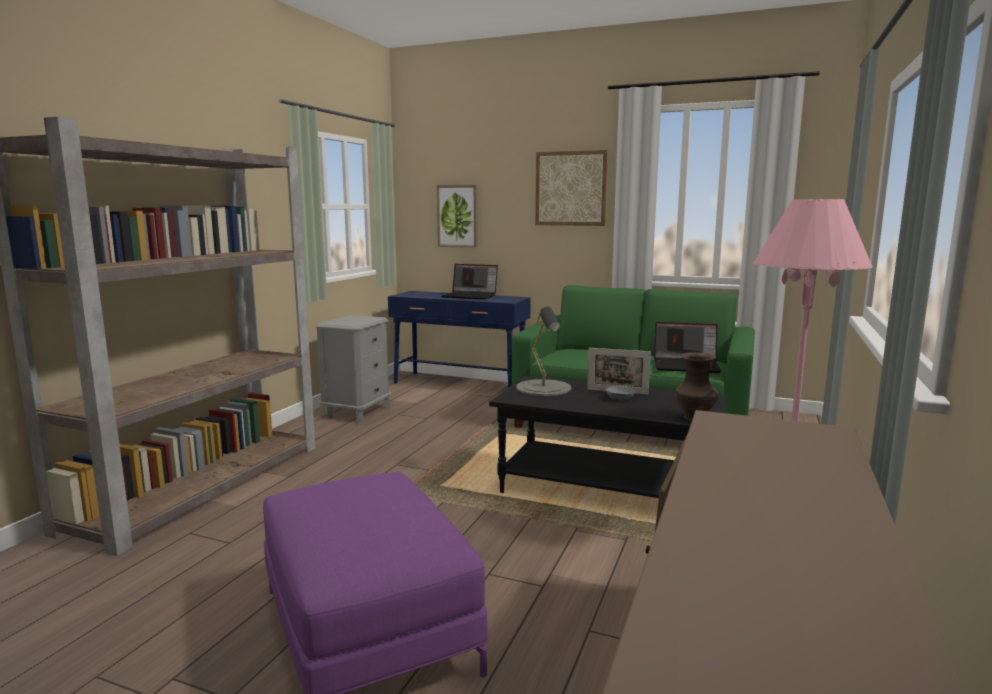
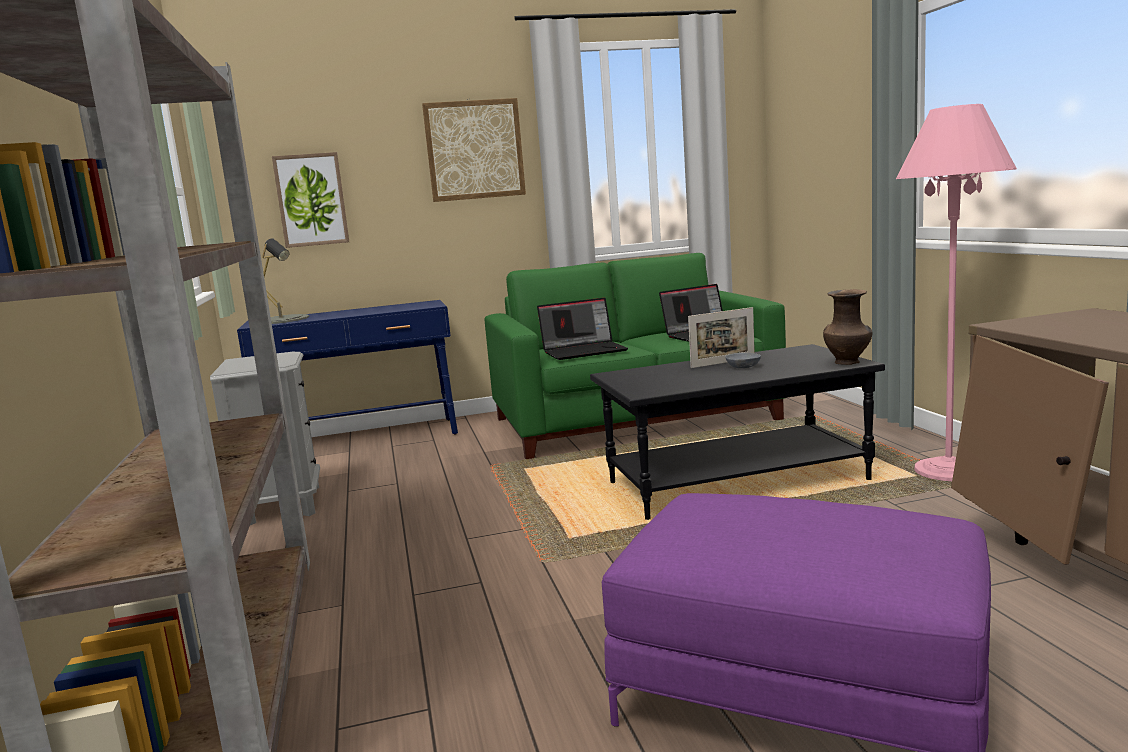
camera: 35 degrees left, 0 degrees up
(470, 296) = (361, 310): laptop -> laptop (584, 351)
(543, 388) = (647, 377): grey table lamp -> grey table lamp (281, 320)

